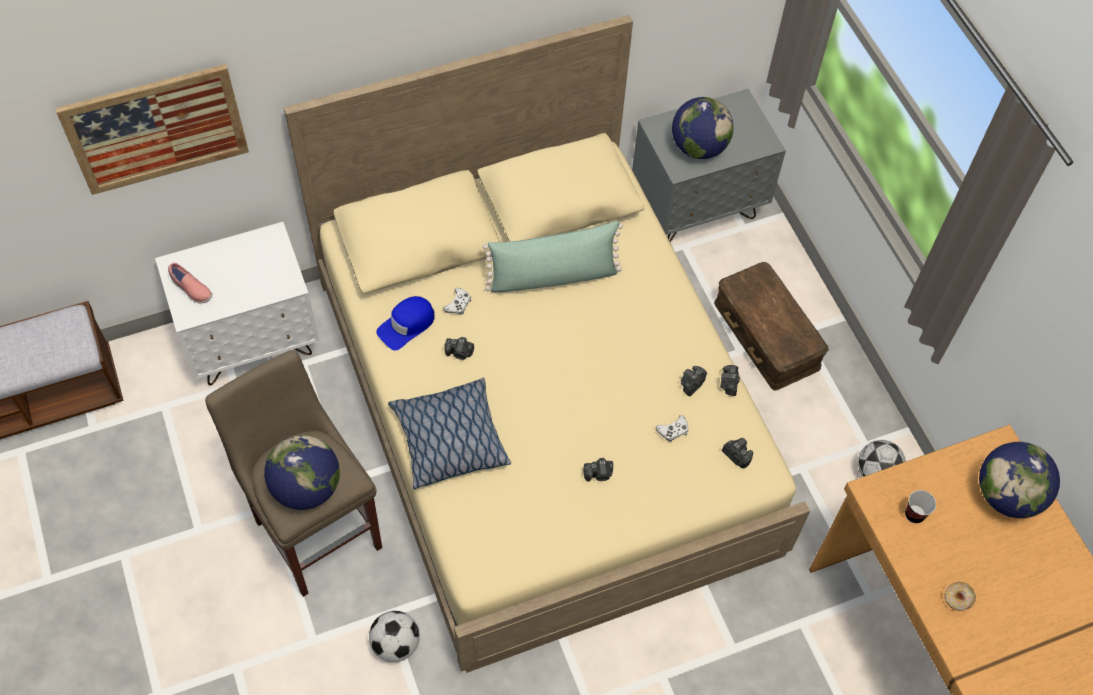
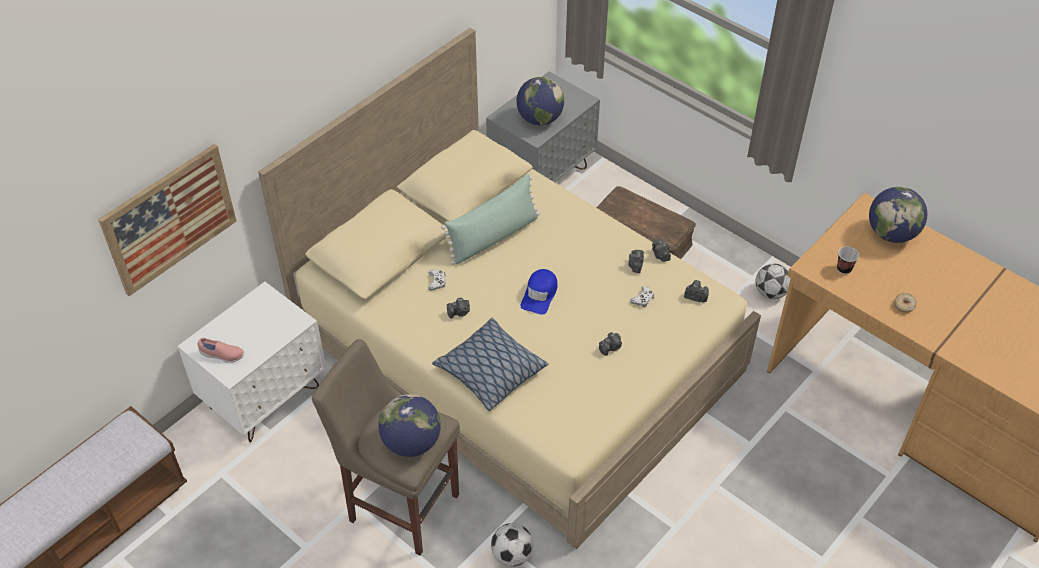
camera: 25 degrees left, 10 degrees down
(407, 325) = (408, 311): blue cap -> blue cap (540, 295)

